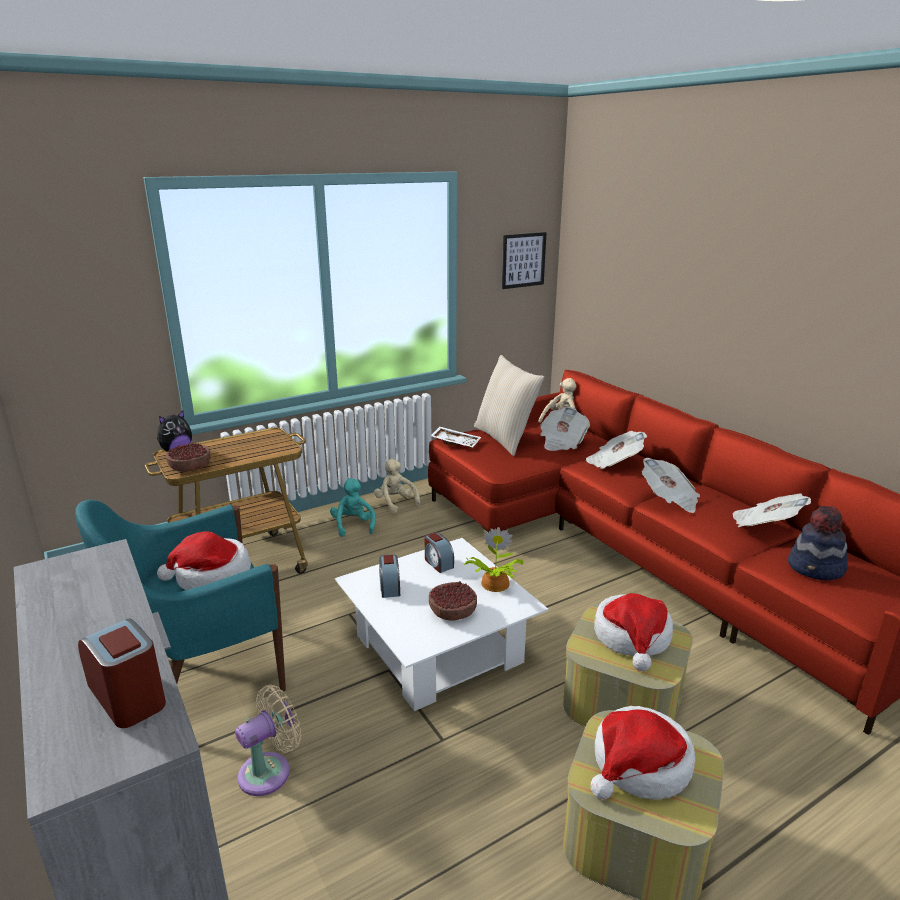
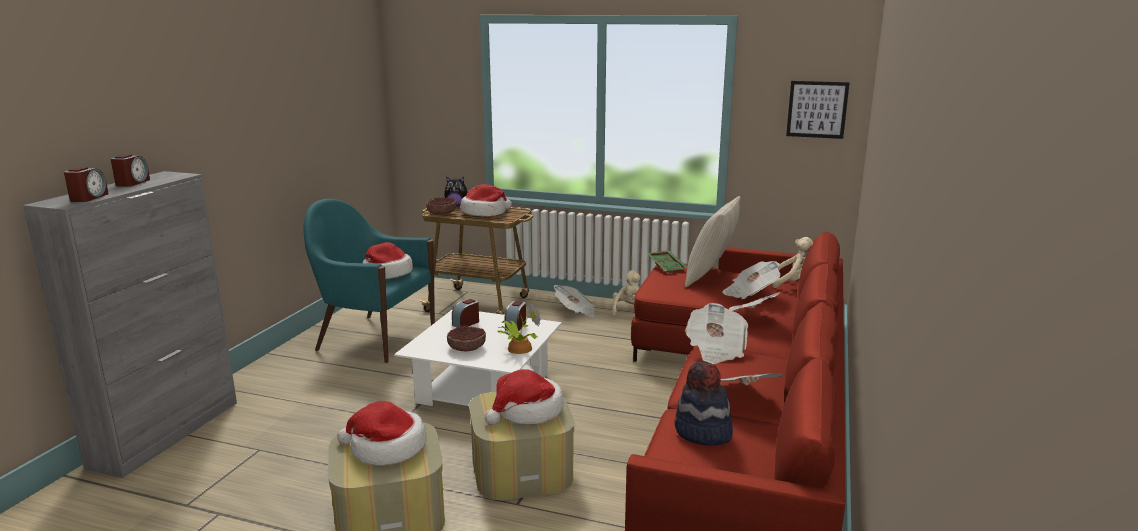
camera: 50 degrees right, 5 degrees down
(69, 618) = (132, 183): none -> alarm clock
(241, 448) = (485, 212): none -> hat
(269, 771) = (323, 385): beige fan -> none
(353, 525) = (575, 312): turquoise plush toy -> newspaper
(456, 442) = (667, 266): white tray -> green tray

